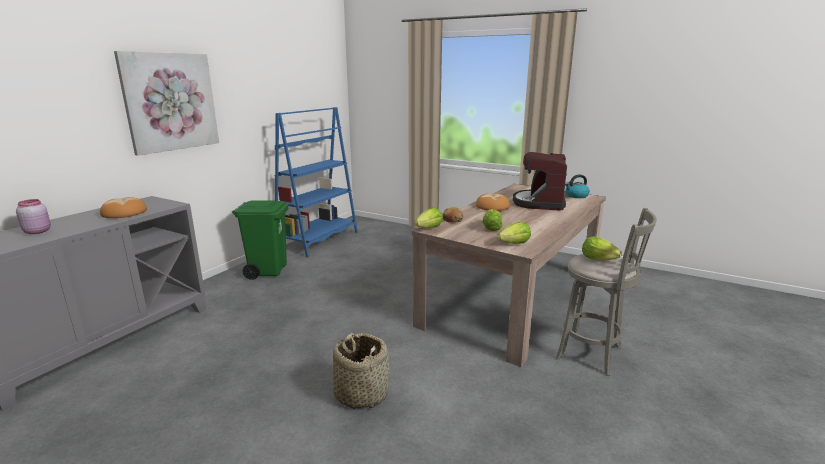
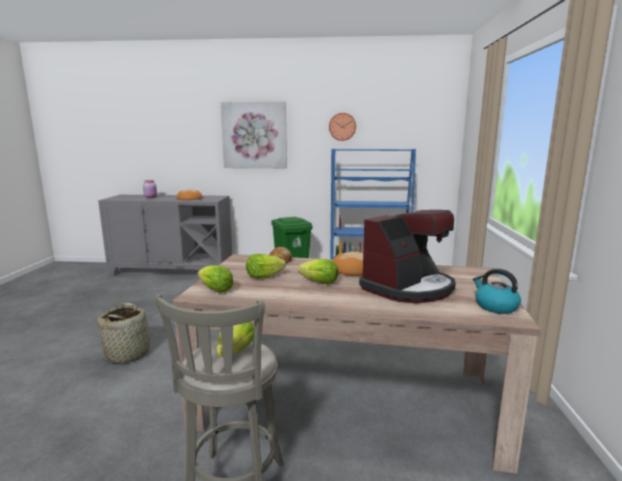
camera: 65 degrees right, 5 degrees down
(265, 86) = (342, 126): none -> wall clock
(429, 228) = (243, 257): lettuce -> lettuce (319, 283)
(539, 203) = (408, 288): coffee machine -> coffee machine turned 150 degrees clockwise

